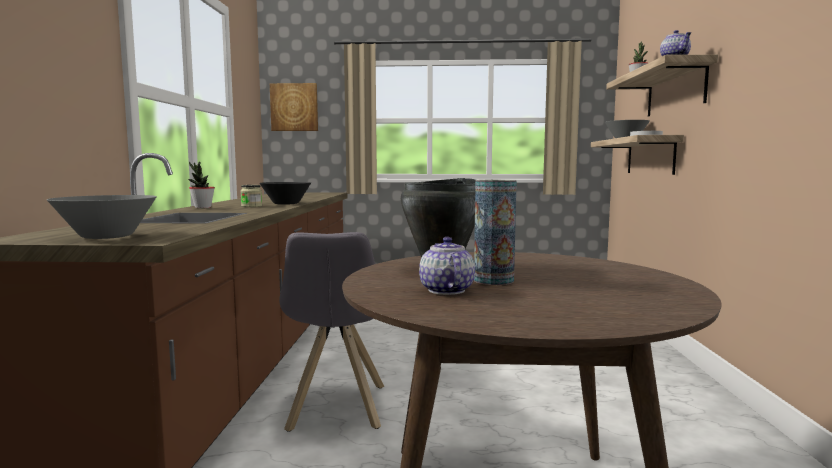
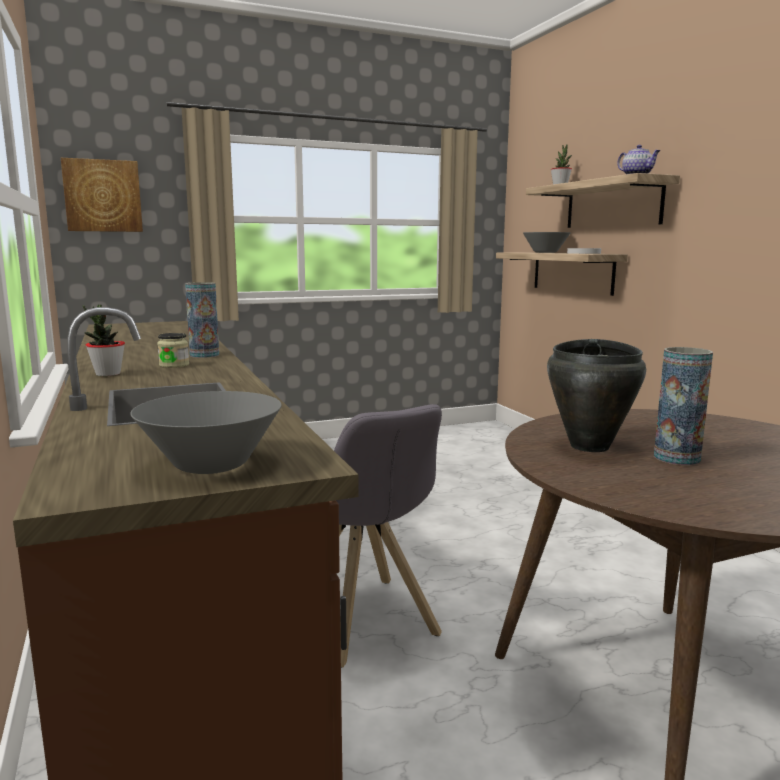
camera: 25 degrees left, 5 degrees up
(286, 204) = (204, 355): black bowl -> vase
(446, 290) = (674, 480): teapot -> none

